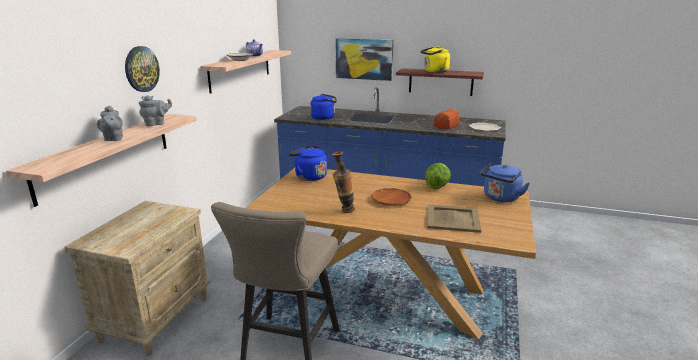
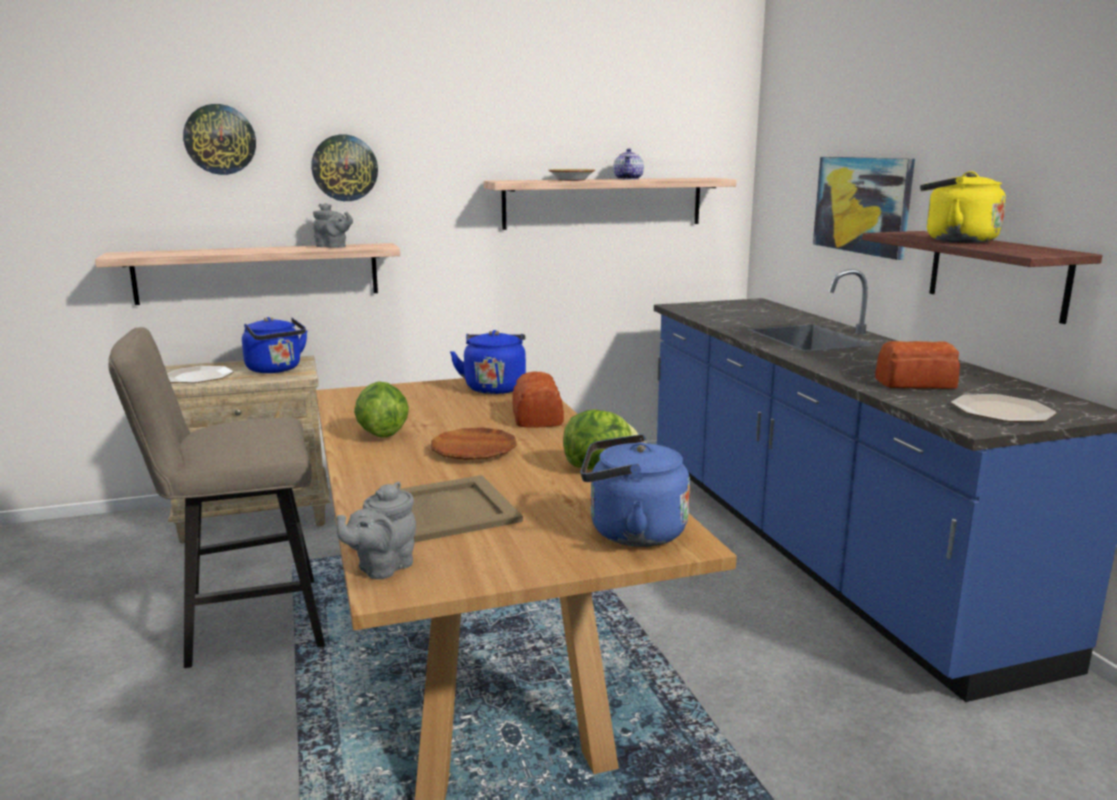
camera: 55 degrees right, 5 degrees down
(72, 59) = (220, 139): none -> wall clock
(113, 139) = (246, 250): grey teapot -> grey teapot (382, 568)
(125, 238) = (199, 376): none -> plate
(324, 117) = (731, 318): blue kettle -> blue kettle (276, 369)
(343, 211) = (381, 433): vase -> lettuce
(364, 180) = (538, 416): none -> bread

